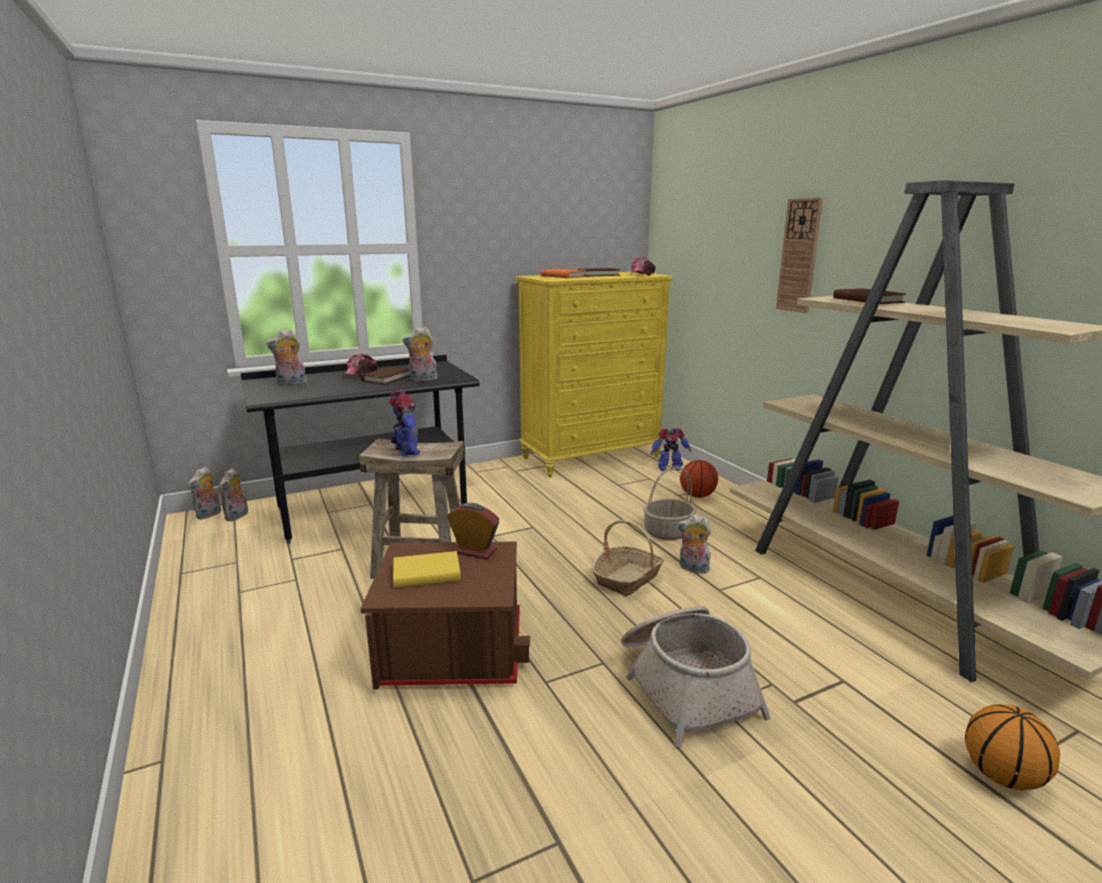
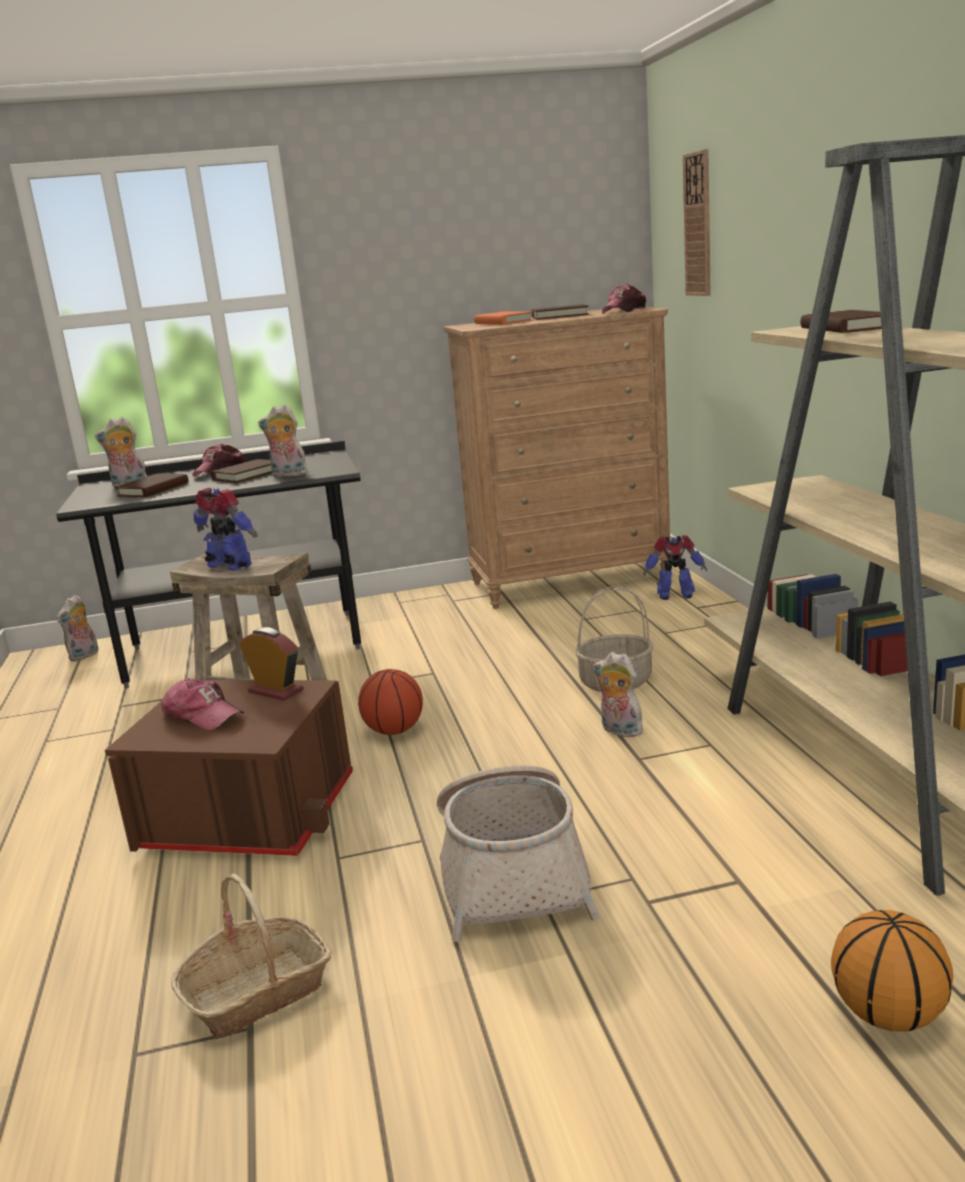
camera: 15 degrees right, 0 degrees up
(209, 515) = (54, 654): plush toy -> none
(317, 387) = (153, 489): none -> brown book
(406, 451) = (229, 566): toy robot -> toy robot turned 45 degrees counterclockwise
(426, 574) = (202, 715): yellow book -> cap
(591, 457) = (570, 581): yellow dresser -> brown dresser
(627, 578) = (519, 740): basket -> basket (257, 991)
(697, 496) = (692, 634): basketball -> basketball (394, 731)
(799, 256) = (805, 266): wall clock -> wall clock (698, 225)

